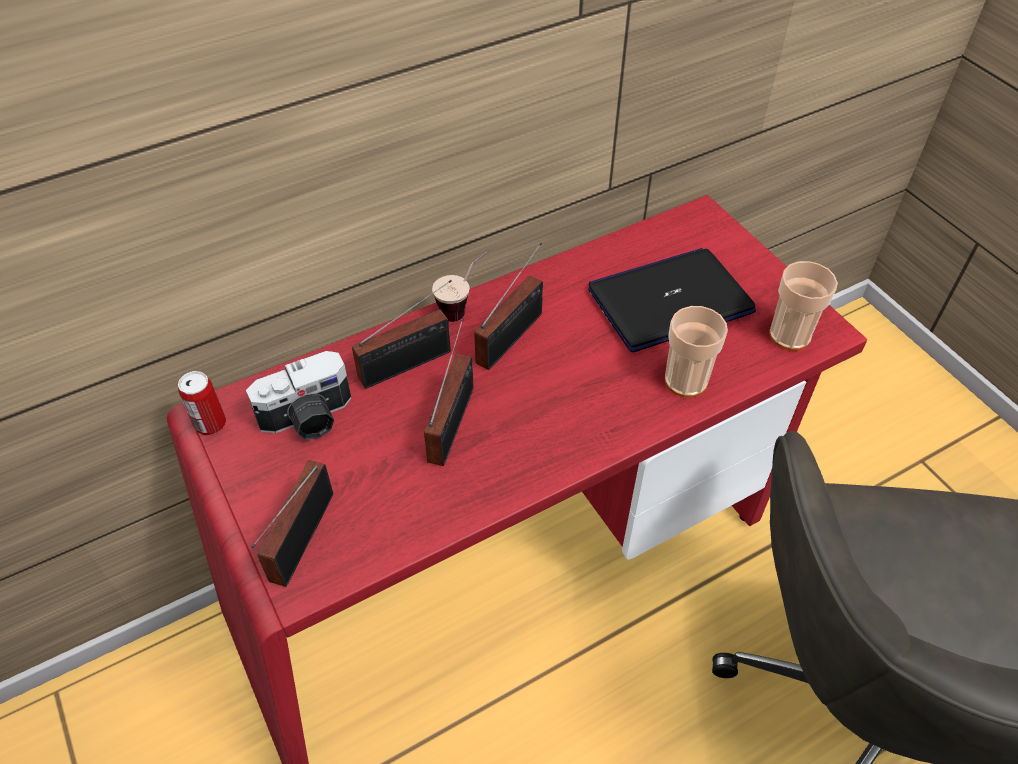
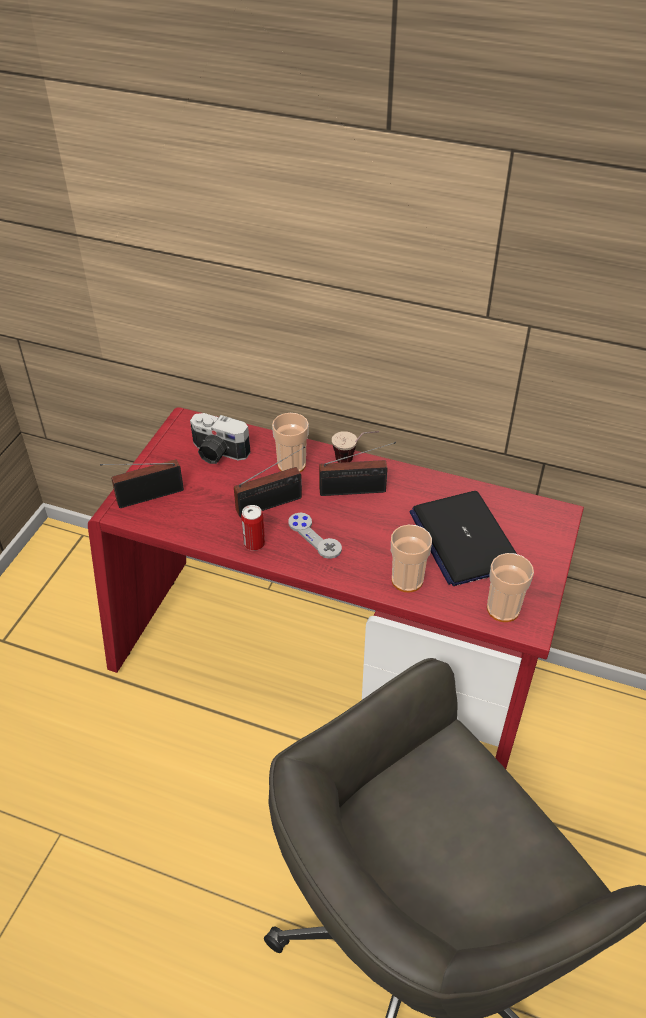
camera: 50 degrees right, 5 degrees down
(210, 424) = (180, 424): can -> can (254, 543)
(410, 363) = (291, 465): radio -> cup
(546, 416) = (314, 536): none -> grey game controller
(670, 301) = (463, 539): laptop -> laptop turned 135 degrees counterclockwise

